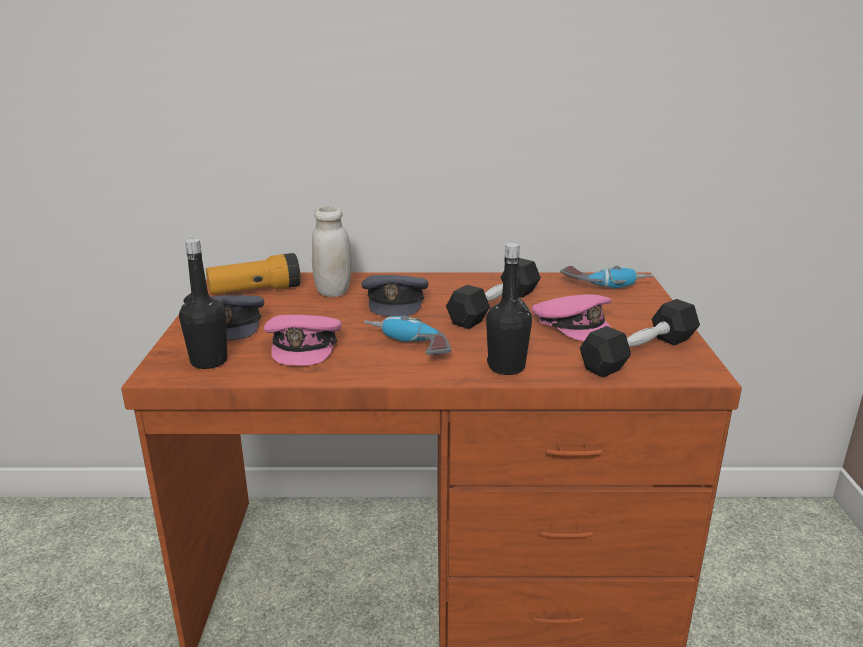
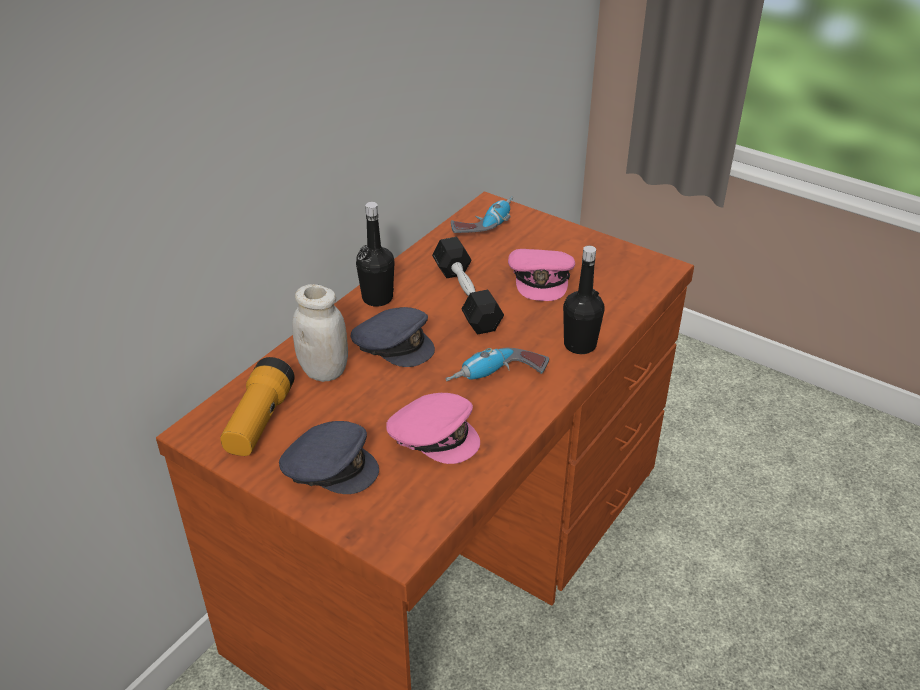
camera: 55 degrees left, 15 degrees up
(209, 361) = (407, 507): black bottle -> black bottle (377, 298)
(573, 325) = (541, 278): pink cap -> pink cap turned 90 degrees clockwise
(639, 353) = (614, 276): black dumbbell -> none

